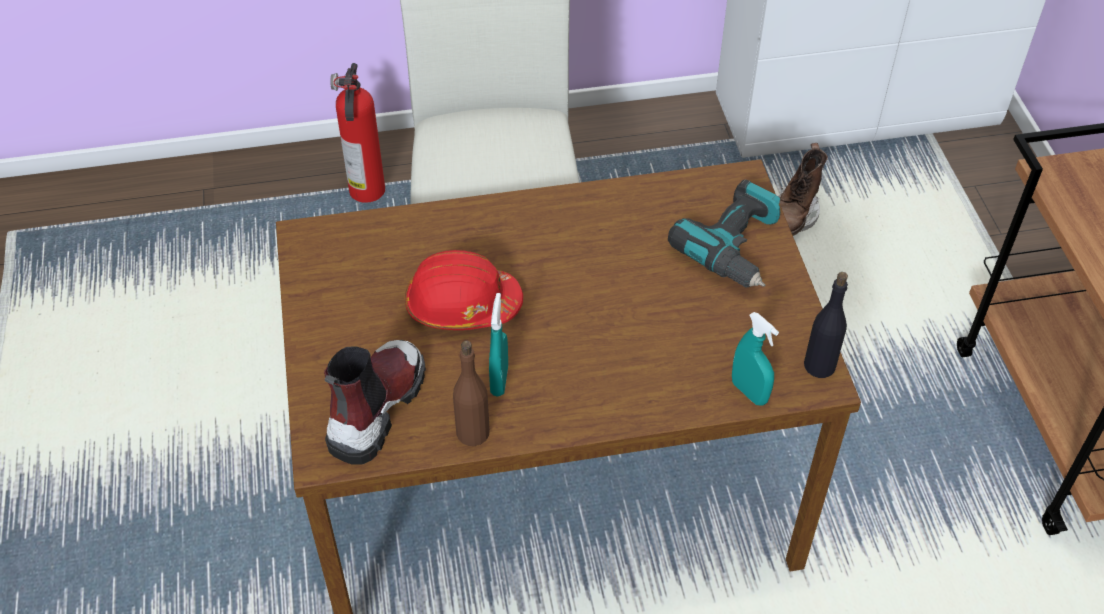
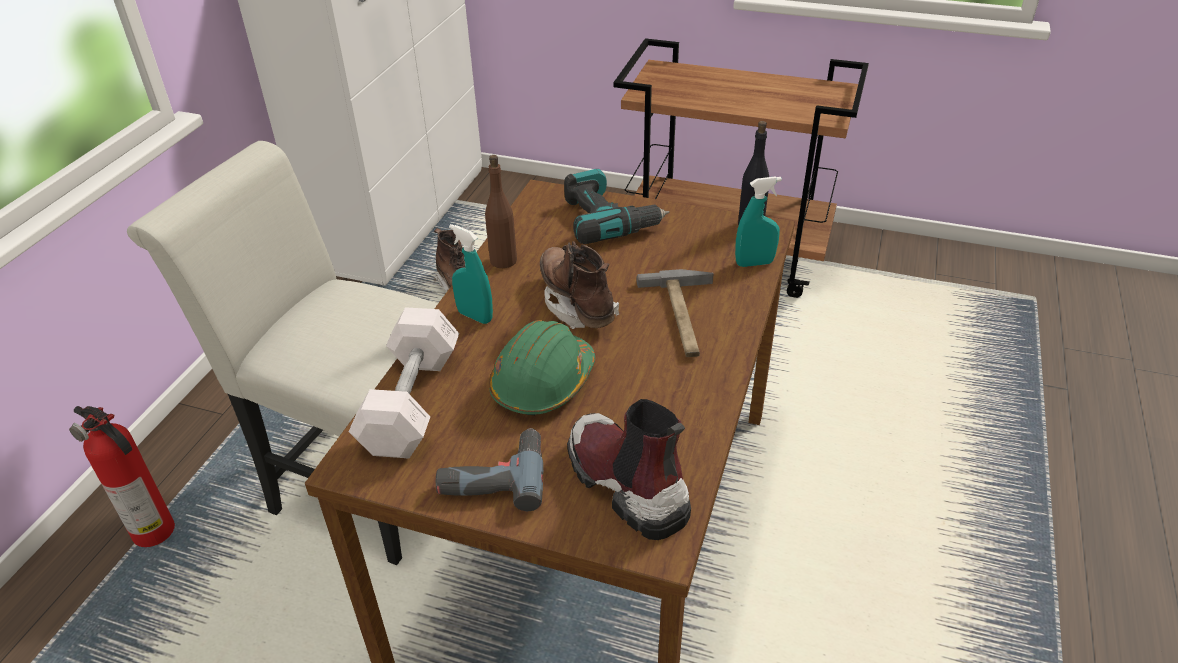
camera: 60 degrees left, 10 degrees down
(340, 322) = (492, 475): none -> power drill
(389, 235) = (411, 402): none -> white dumbbell
(462, 305) = (543, 383): red hard hat -> green hard hat
(473, 432) = (698, 426): brown bottle -> brown bottle (503, 260)
(499, 380) = (649, 389): turquoise spray bottle -> turquoise spray bottle (475, 316)
(582, 282) = (577, 304): none -> brown boot
(618, 366) = (683, 317): none -> hammer

